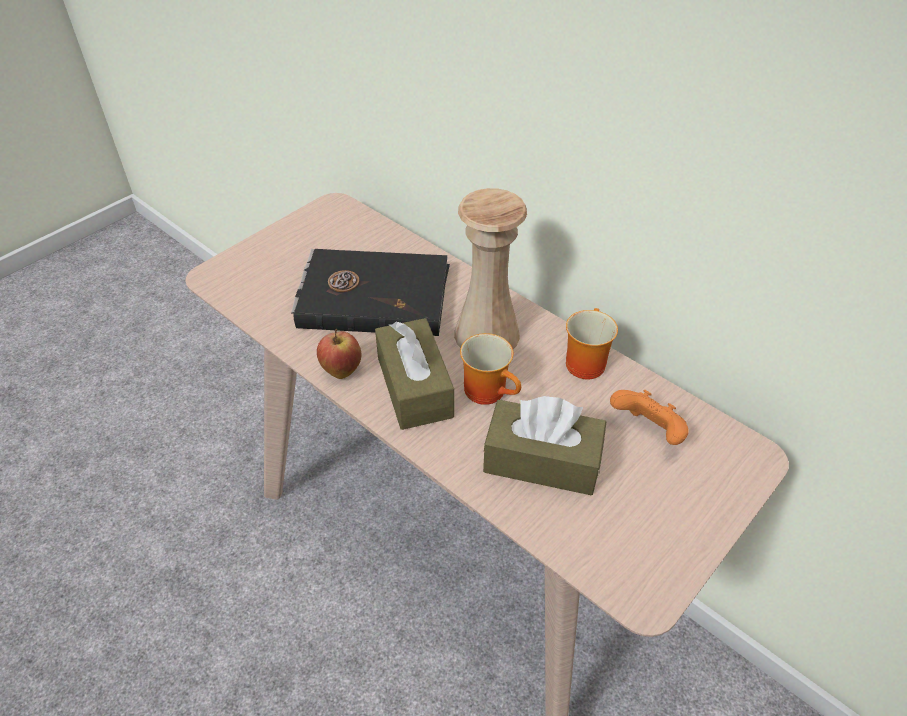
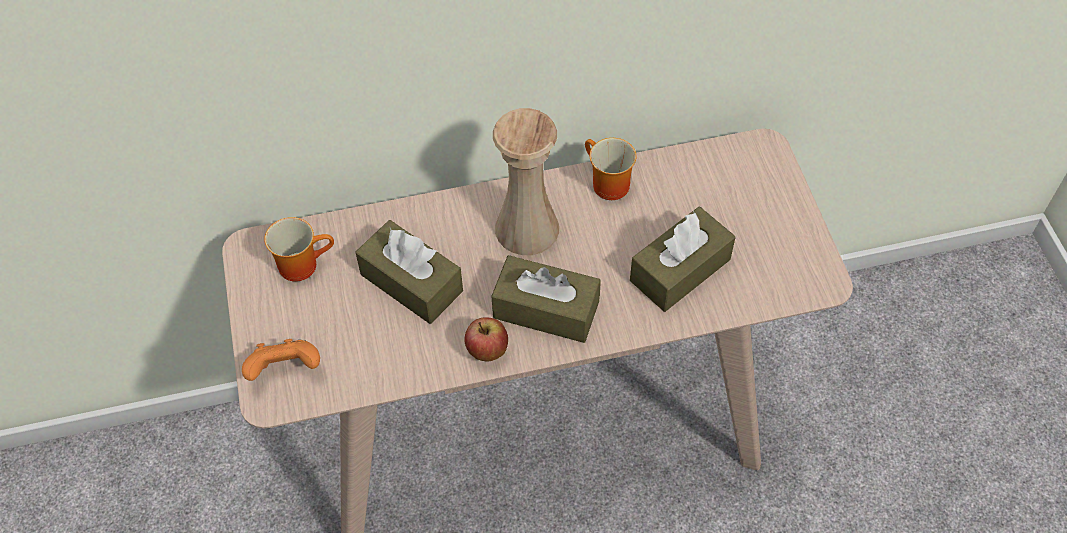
camera: 55 degrees left, 10 degrees up
(373, 295) = (411, 282): black book -> brown tissue box
(490, 390) = (589, 261): mug -> mug (302, 262)
(648, 431) = (700, 191): orange game controller -> orange game controller (286, 370)

